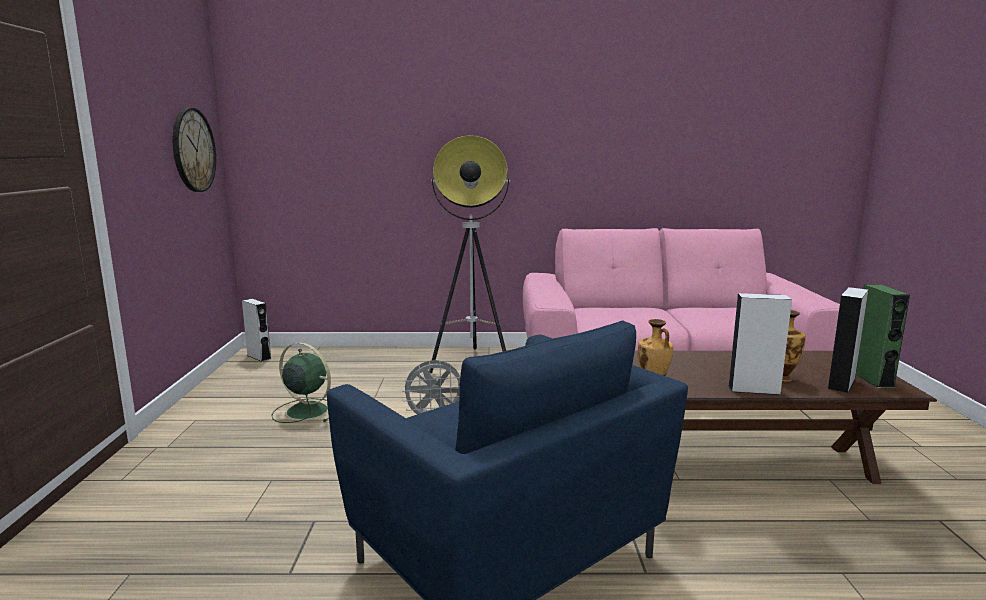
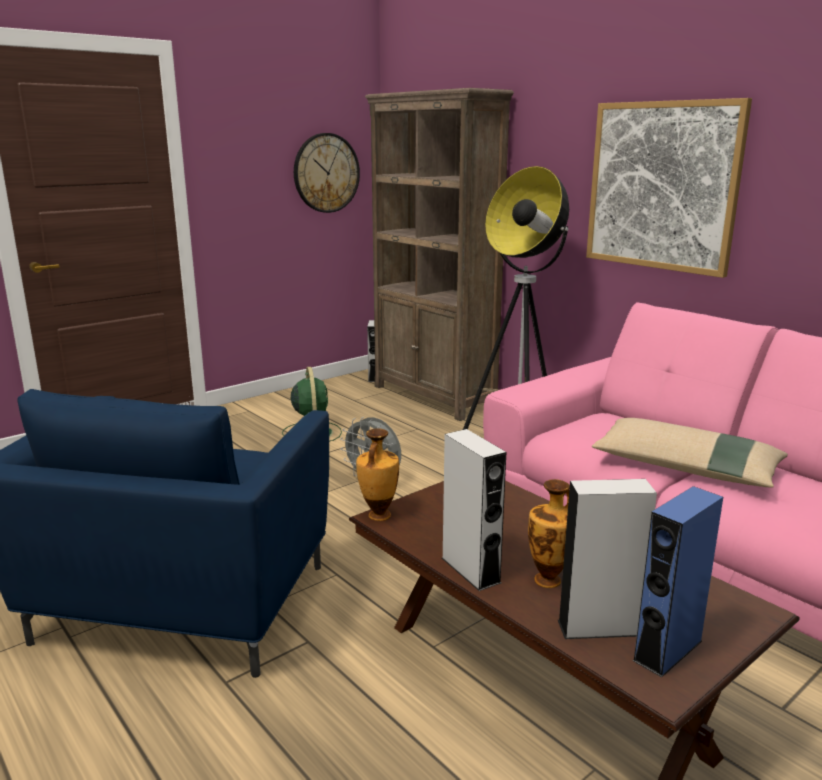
camera: 50 degrees right, 5 degrees up
(344, 355) = (434, 397): none -> brown bookcase
(545, 148) = (662, 186): none -> picture
(677, 318) = (685, 467): none -> beige pillow
(871, 379) = (667, 650): green speaker -> blue speaker

